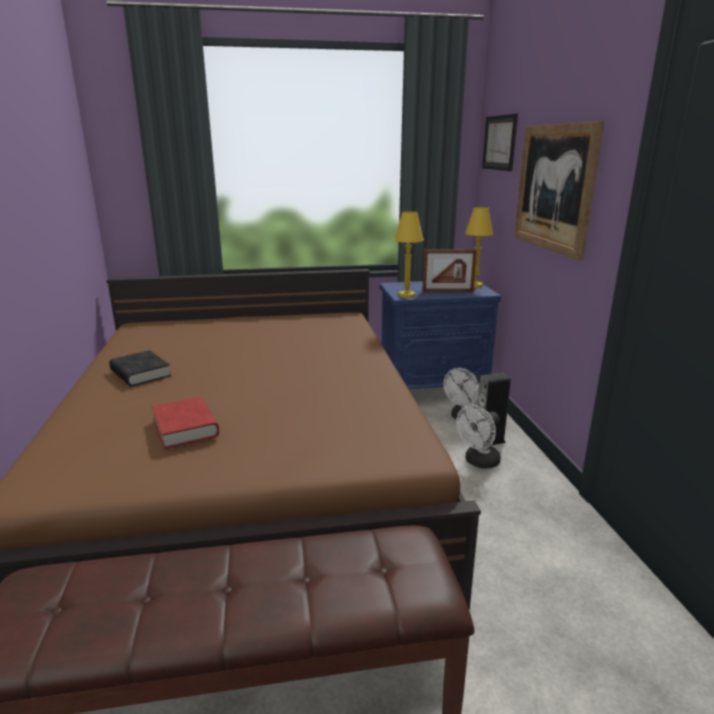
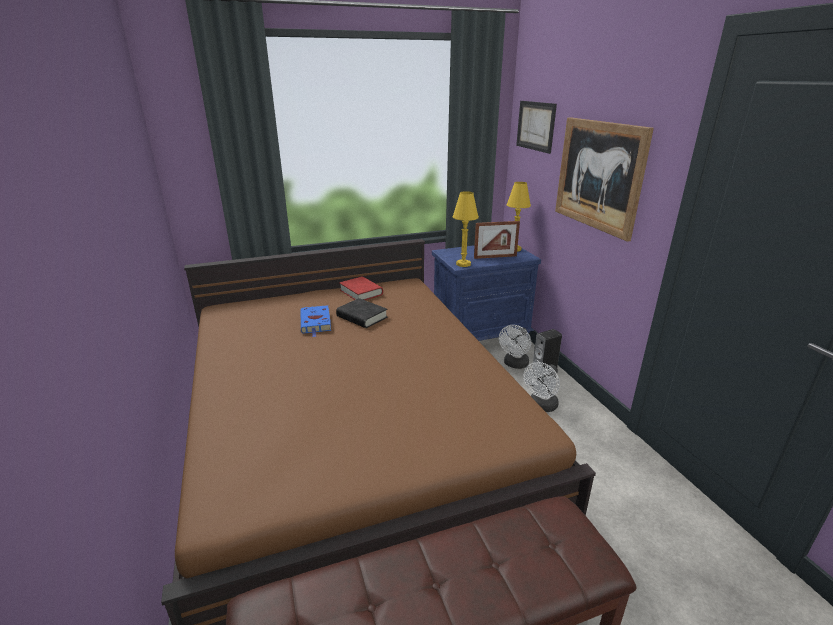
camera: 10 degrees left, 5 degrees up
(140, 373) = (253, 366): black book -> black book (362, 317)
(185, 427) = (329, 425): red book -> red book (361, 292)
(226, 342) = (316, 323): none -> blue book

